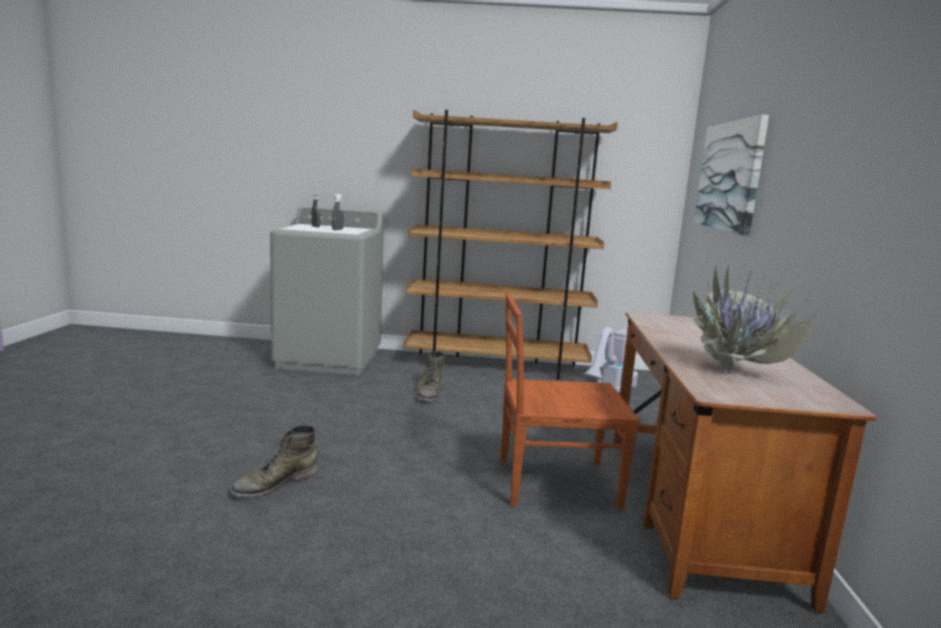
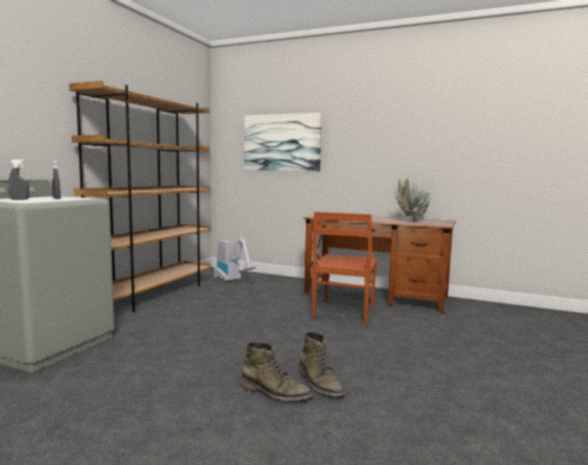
camera: 70 degrees left, 5 degrees down
(429, 393) = (186, 319): green boot -> green boot (274, 392)

